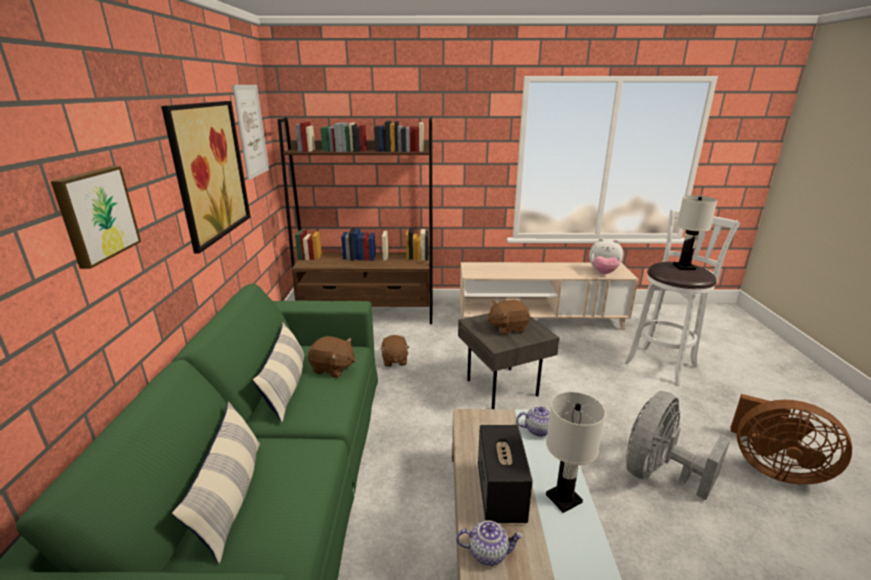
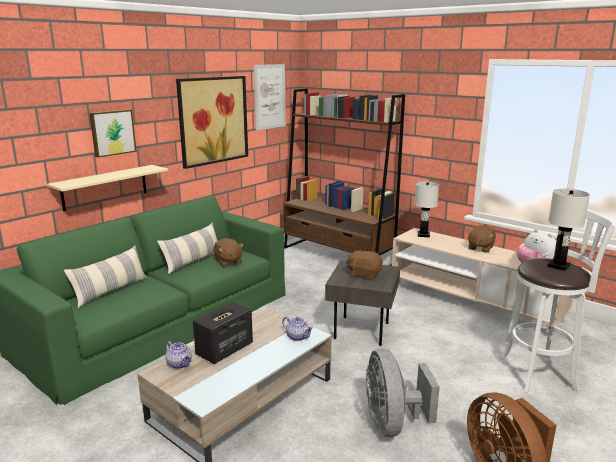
camera: 40 degrees right, 5 degrees down
(107, 321) = (105, 187): none -> beige shelf
(394, 360) = (313, 288): brown plush toy -> brown plush toy (480, 248)
(563, 498) = (251, 367): white table lamp -> white table lamp (423, 235)
(658, 472) = (392, 424): grey fan -> grey fan turned 90 degrees counterclockwise

